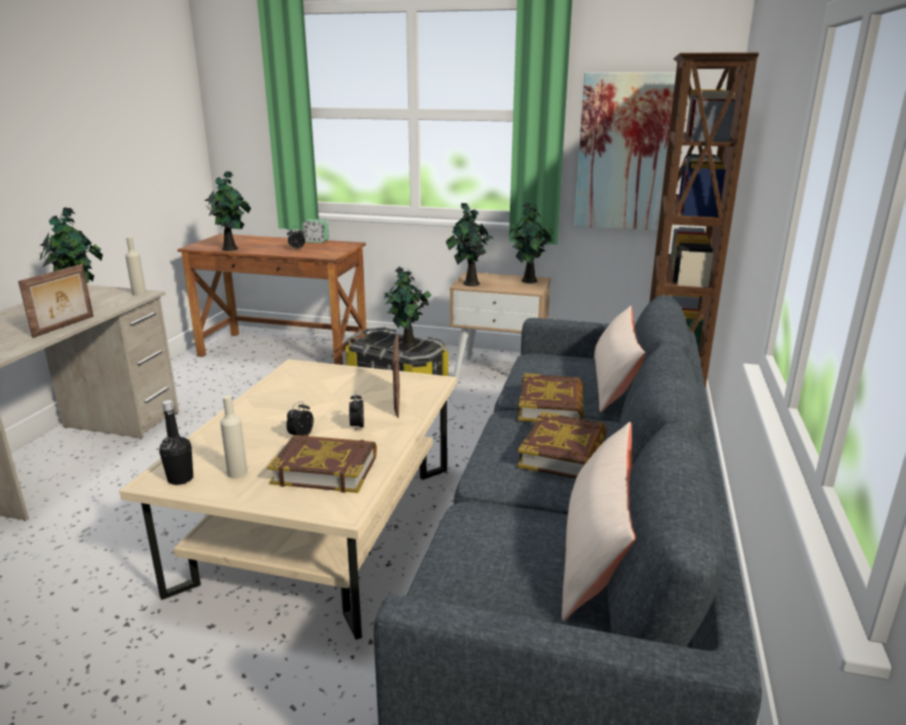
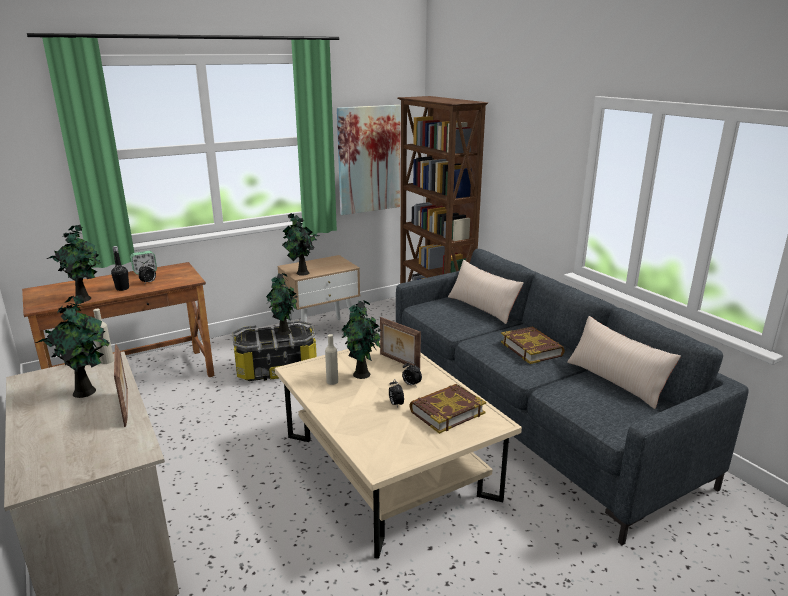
camera: 45 degrees left, 0 degrees up
(180, 479) = (389, 459): black bottle -> black bottle (122, 288)
(237, 473) = (410, 438): beige bottle -> beige bottle (332, 381)
(529, 281) = (333, 261): potted plant -> potted plant (362, 375)
(551, 405) = (482, 330): book -> none

